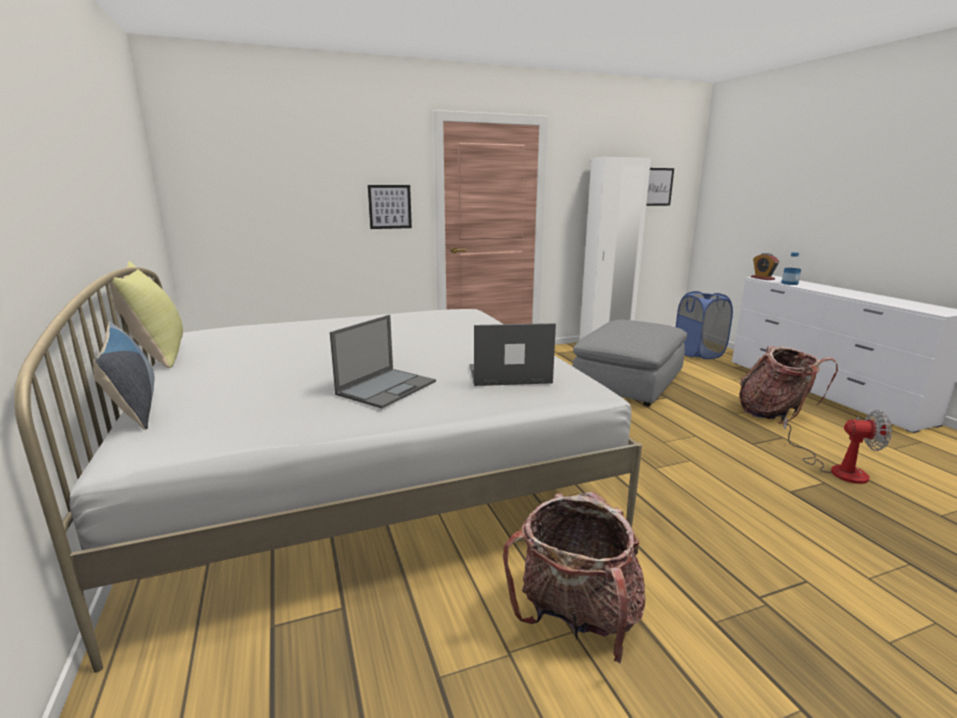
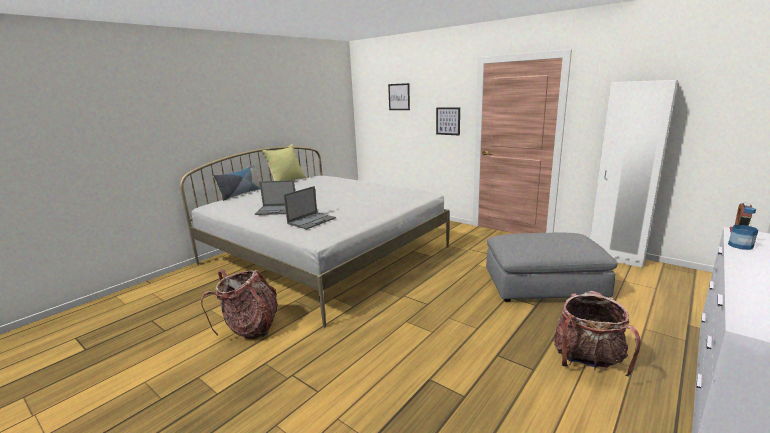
camera: 60 degrees right, 0 degrees up
(508, 375) = (312, 221): laptop -> laptop turned 75 degrees clockwise
(656, 187) = (714, 108): picture -> picture (399, 97)
(698, 353) = (690, 301): blue laundry basket -> none
(837, 469) = (500, 403): fan -> none

